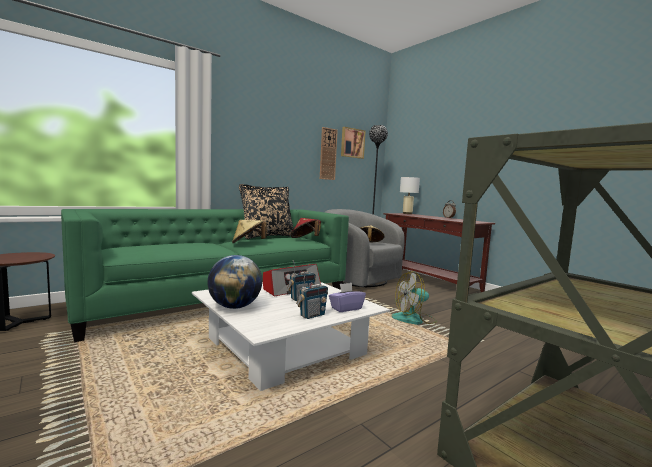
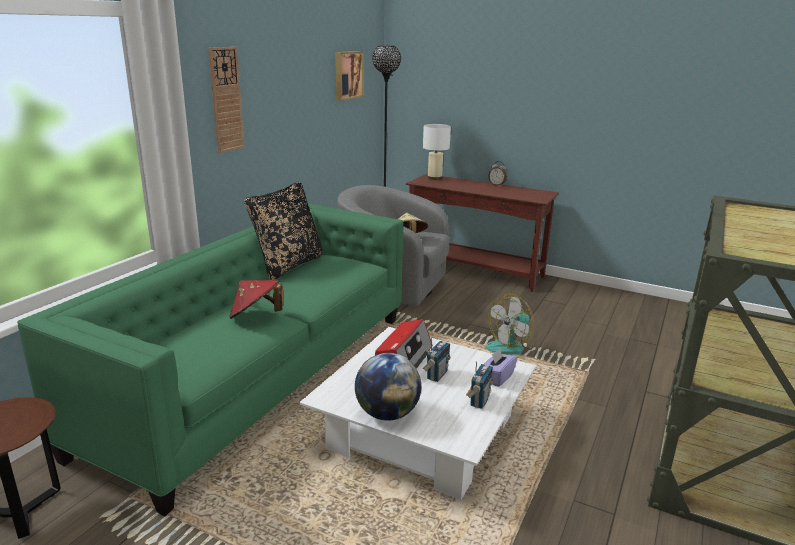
camera: 25 degrees left, 15 degrees up
(248, 243) = (296, 296): beige hat -> none
(305, 239) = (350, 263): red hat -> red hat (256, 316)
(328, 154) = (321, 102): wall clock -> wall clock (226, 100)

